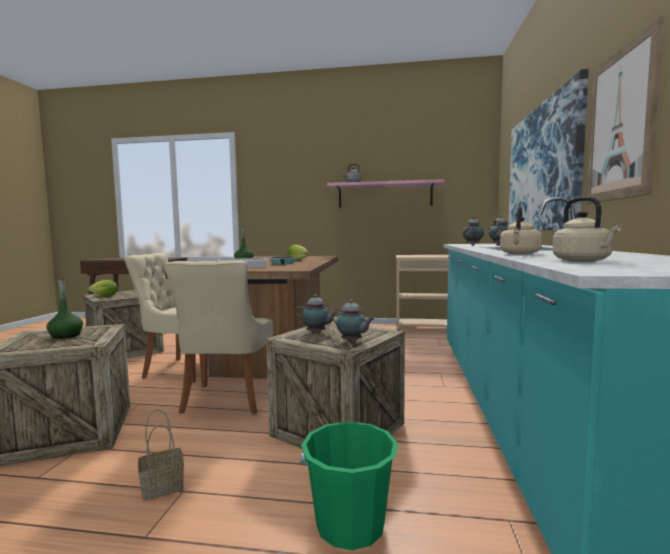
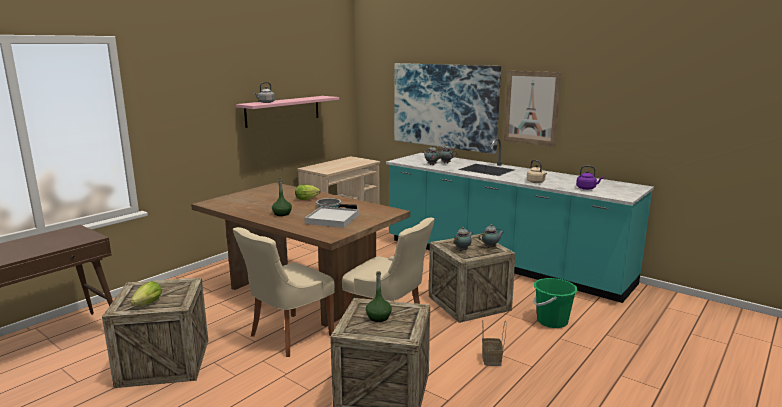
camera: 60 degrees left, 10 degrees up
(583, 261) = (587, 188): beige kettle -> purple kettle

